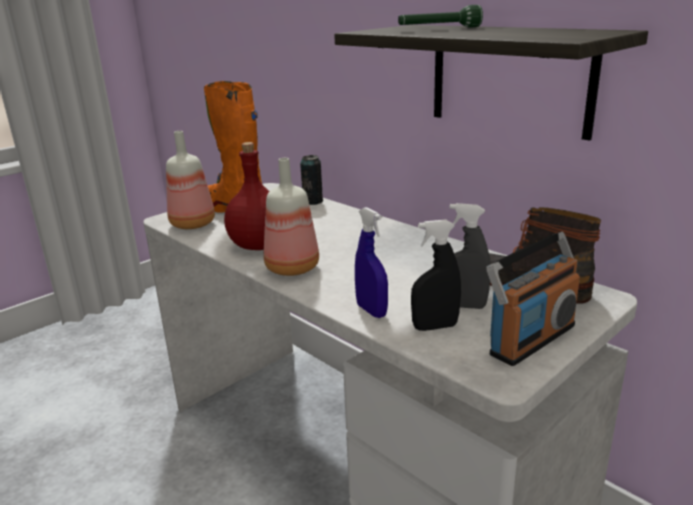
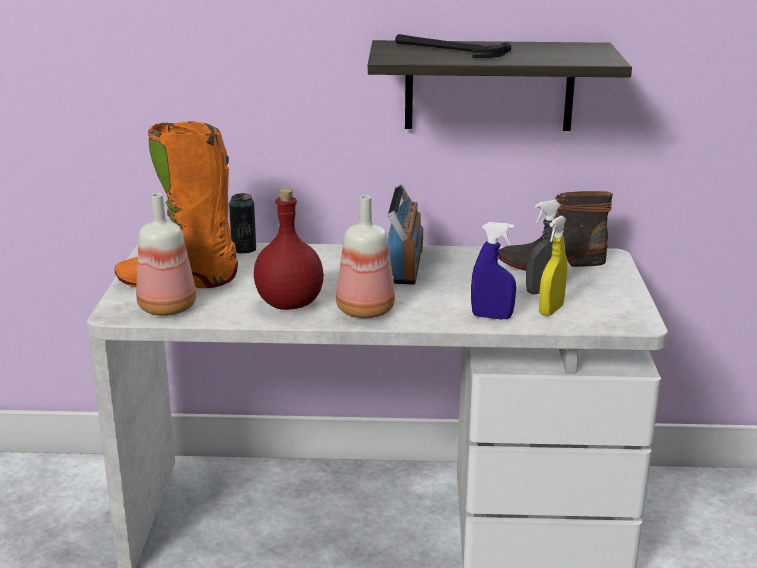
camera: 45 degrees left, 0 degrees up
(435, 327) = (551, 310): black spray bottle -> yellow spray bottle
(439, 29) = (448, 50): green flashlight -> hammer
(531, 339) = (615, 295): radio -> radio (405, 268)

